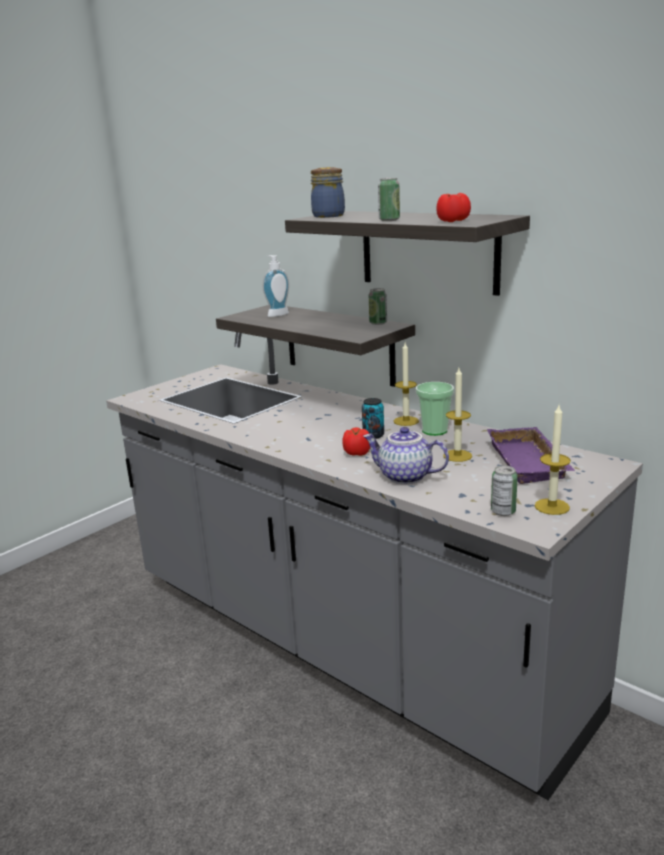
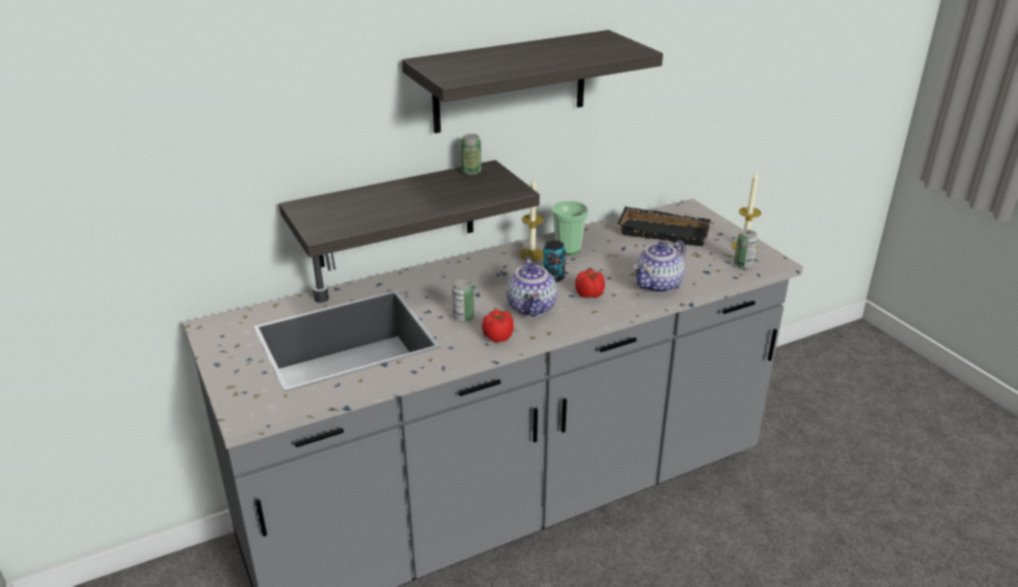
camera: 70 degrees left, 10 degrees up
(276, 314) = (349, 208): soap dispenser -> none
(313, 438) = (532, 308): none -> teapot
(328, 216) = (452, 70): jar -> none
(389, 220) = (555, 62): can -> can (463, 317)
(453, 221) = (612, 50): tomato -> tomato (498, 336)
(457, 455) = (631, 254): candle -> none
(530, 462) = (665, 231): purple tray -> black tray

